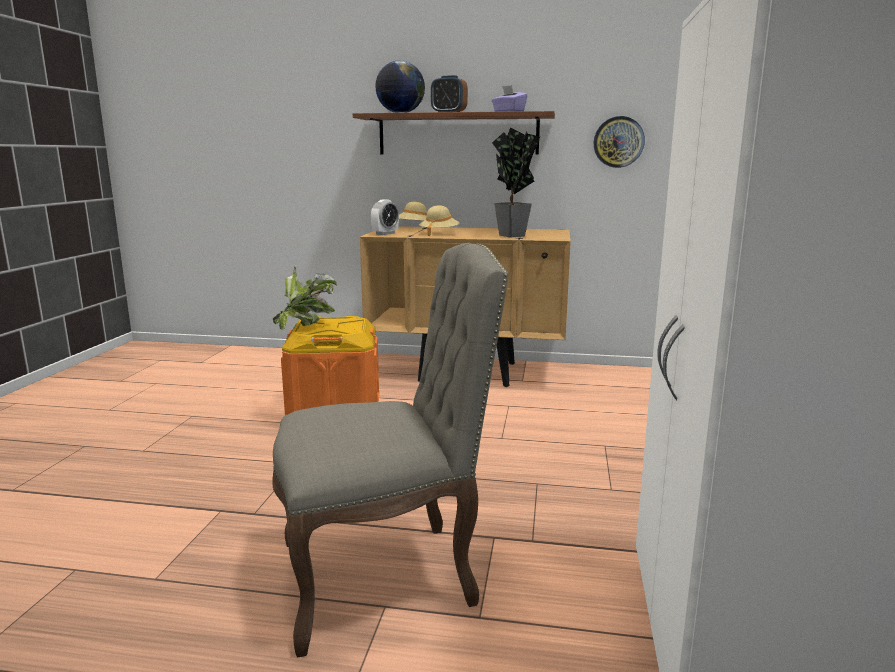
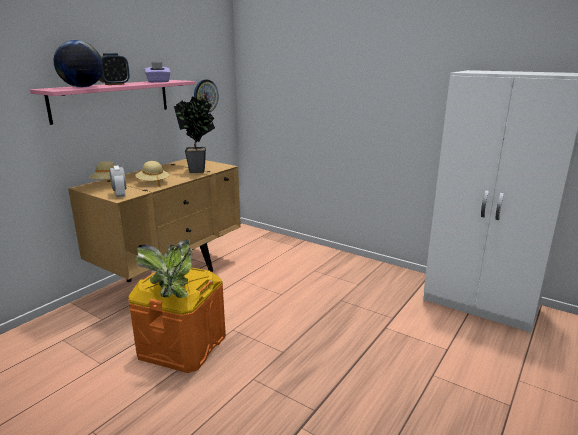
camera: 65 degrees left, 5 degrees up
(382, 577) = (408, 370): grey chair -> none
(458, 134) = (112, 100): brown shelf -> pink shelf

